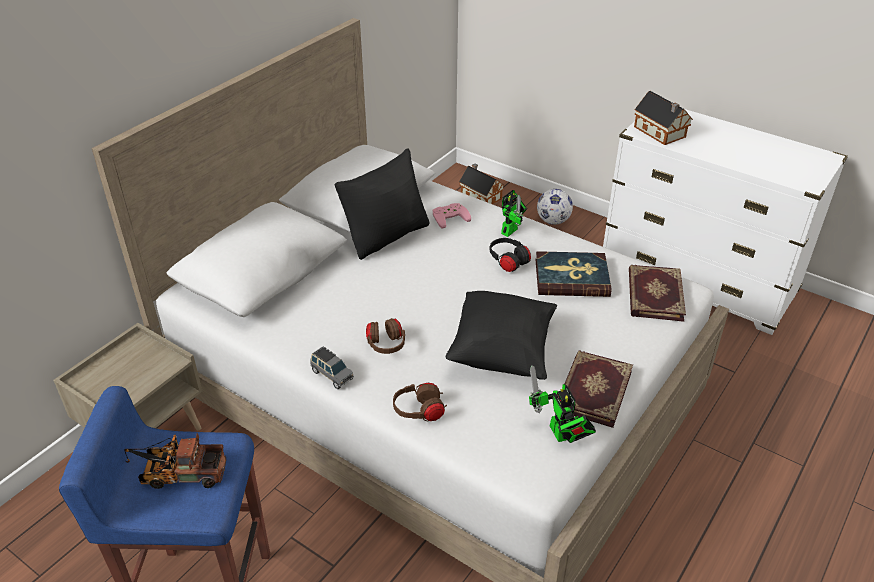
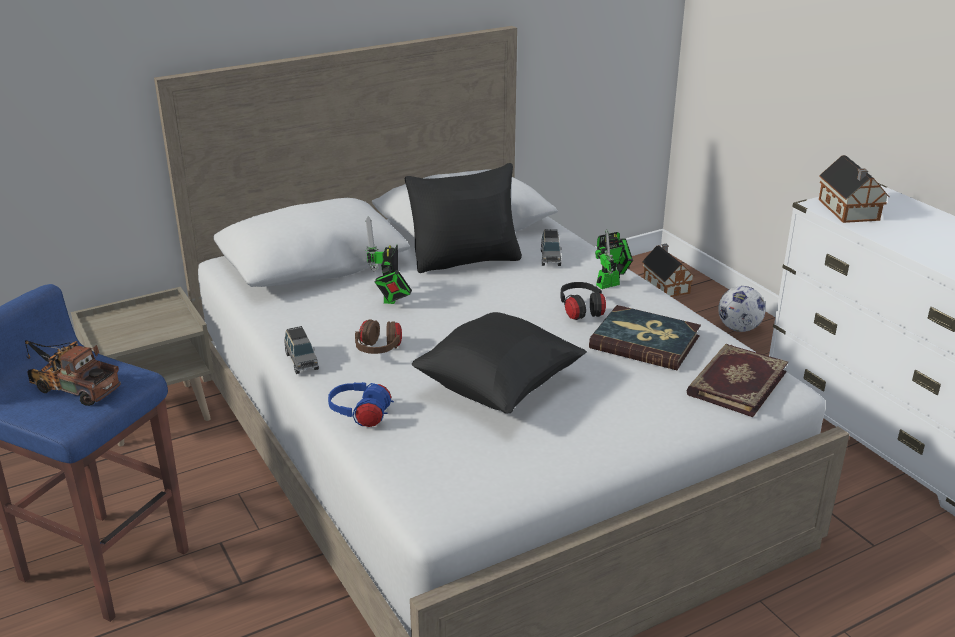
camera: 25 degrees right, 10 degrees down
(419, 412) = (361, 416): brown headphones -> blue headphones
(449, 217) = (550, 258): pink game controller -> grey toy car
(560, 435) = (497, 481): toy robot -> toy robot (390, 300)
(592, 390) = (574, 451): book -> none

